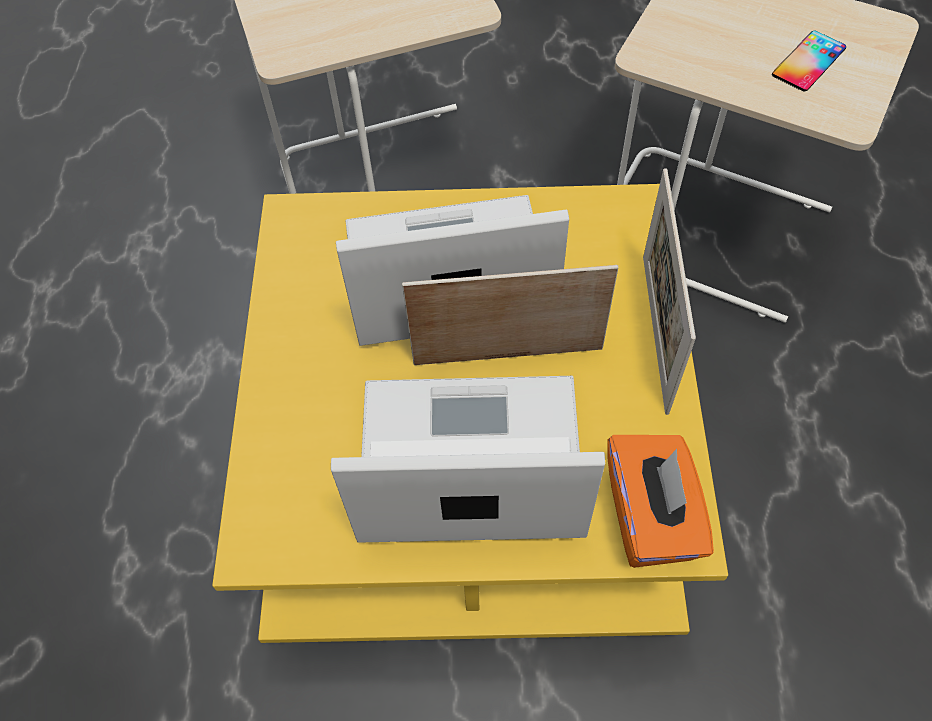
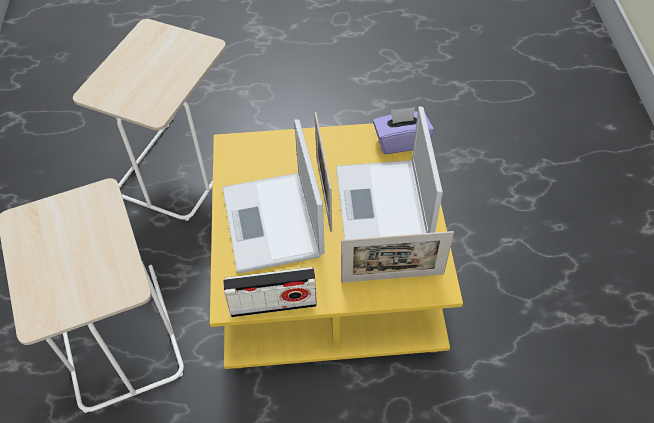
camera: 95 degrees left, 5 degrees down
(278, 273) = (273, 304): none -> radio
(651, 516) = (401, 141): orange tissue box -> purple tissue box
(655, 332) = (307, 139): picture frame -> picture frame (392, 277)
(808, 61) = (168, 56): phone -> none

